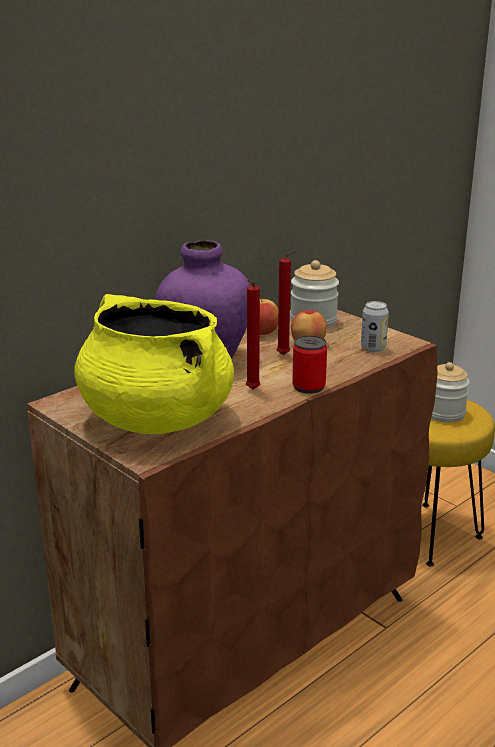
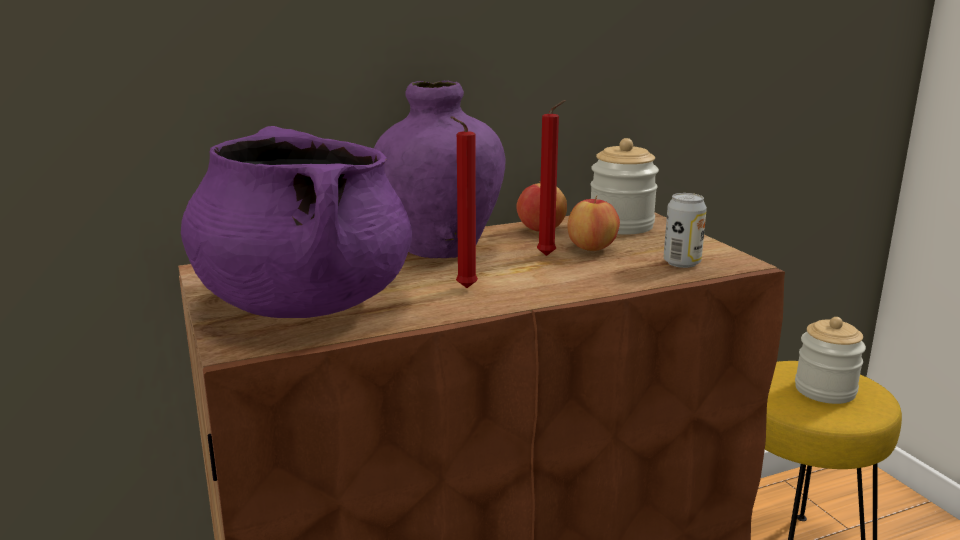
camera: 20 degrees right, 5 degrees down
(155, 419) = (304, 303): yellow cooking pot -> purple cooking pot
(308, 387) = (547, 295): can -> none

